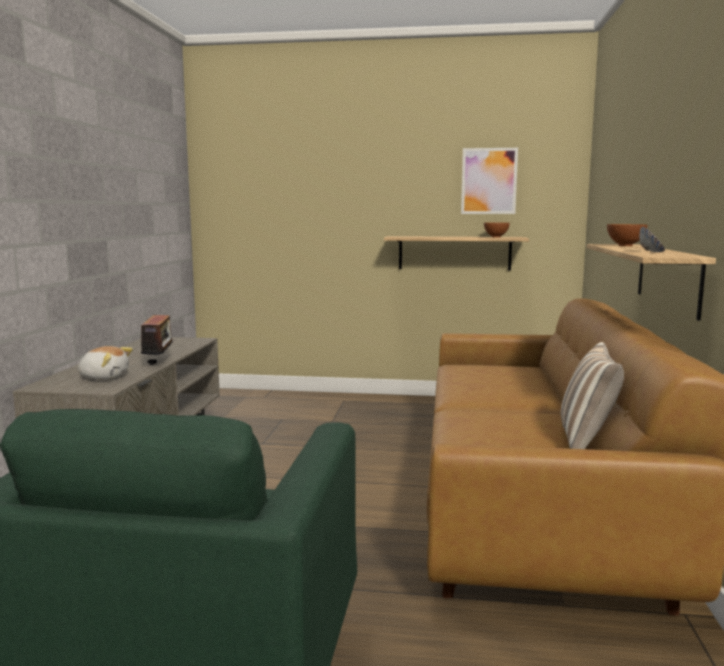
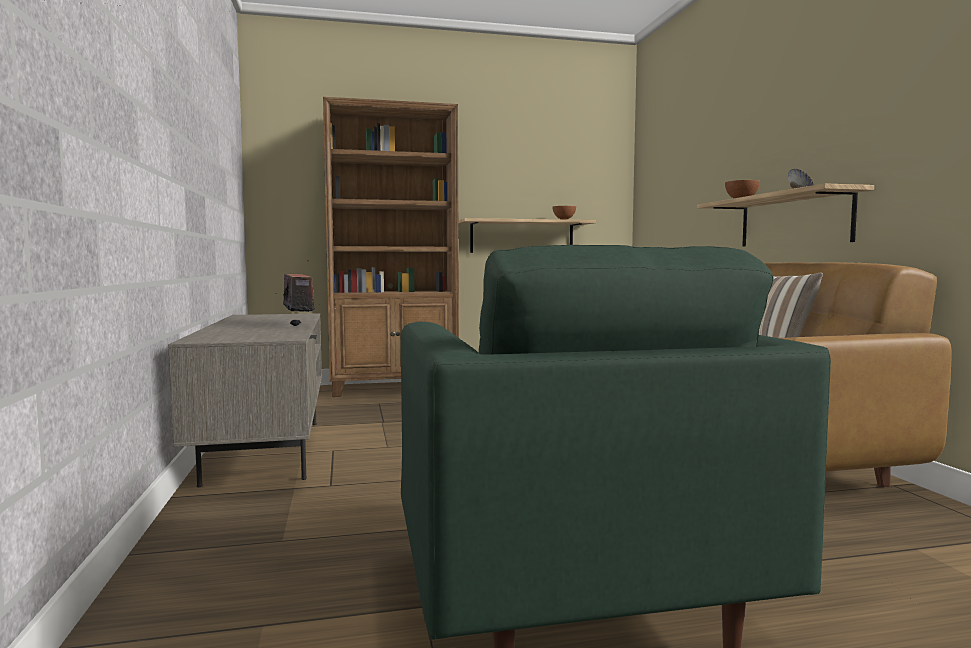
camera: 20 degrees left, 5 degrees down
(104, 377) = (261, 333): plush toy -> none
(314, 401) = (394, 388): none -> brown bookcase
(489, 181) = (551, 170): picture -> none

